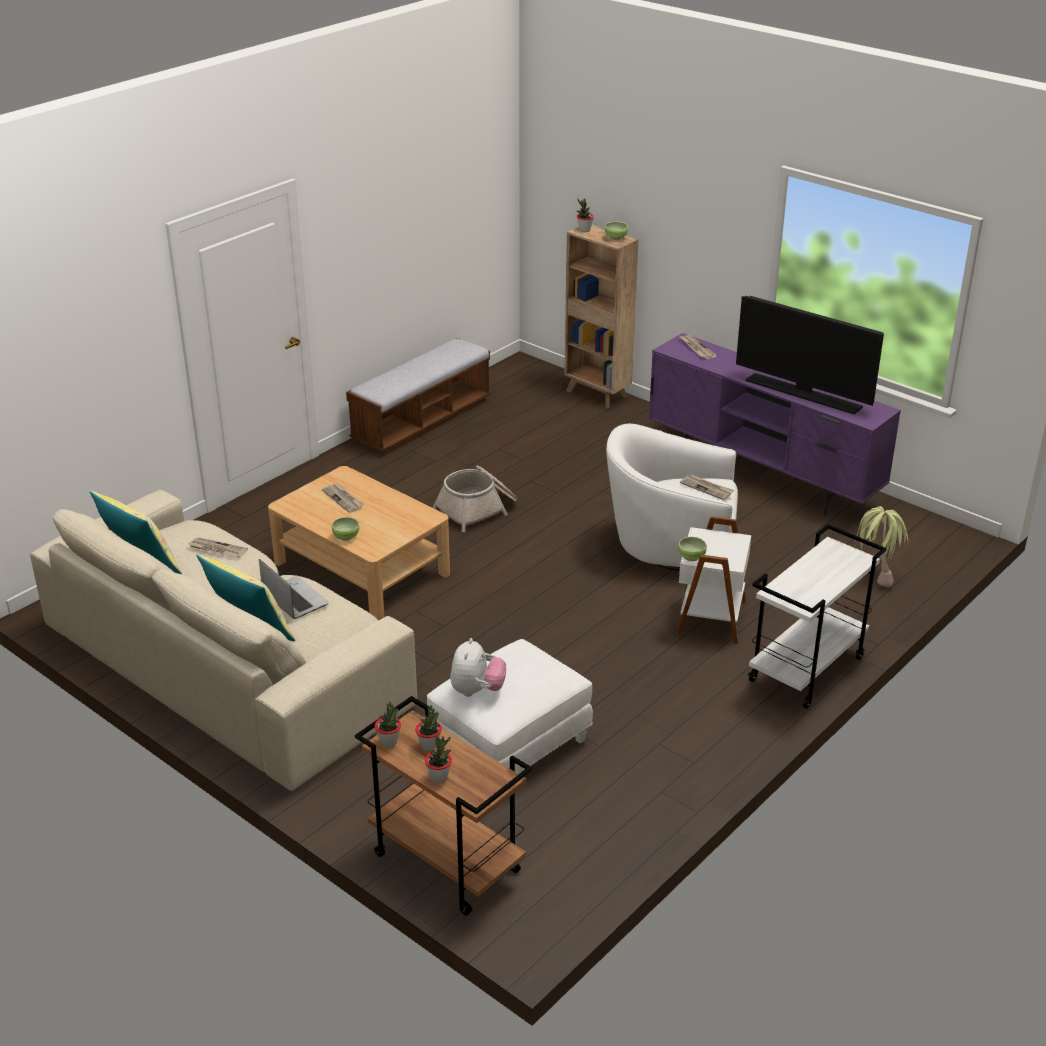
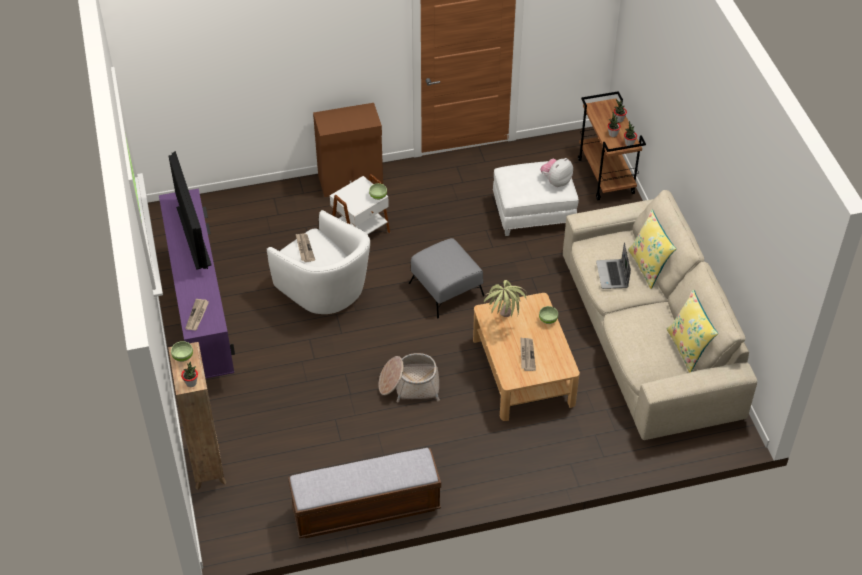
camera: 145 degrees left, 15 degrees up
(217, 549) = (636, 336): newspaper -> none
(534, 606) = (446, 289): none -> grey ottoman
(806, 670) = (351, 181): white cart -> brown cabinet
(874, 575) = (243, 214): potted plant -> potted plant (503, 324)

